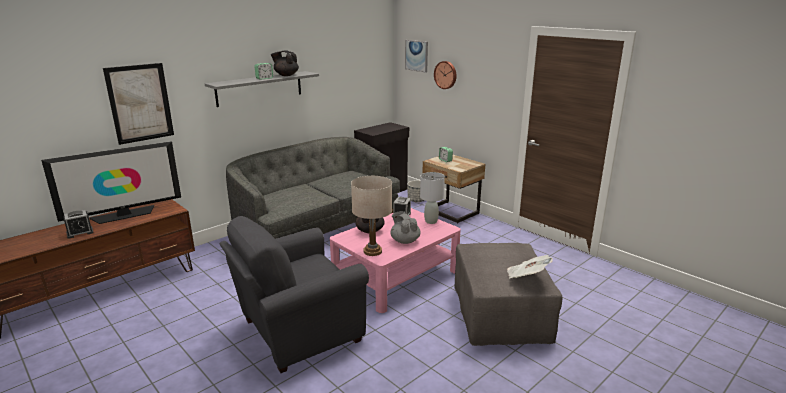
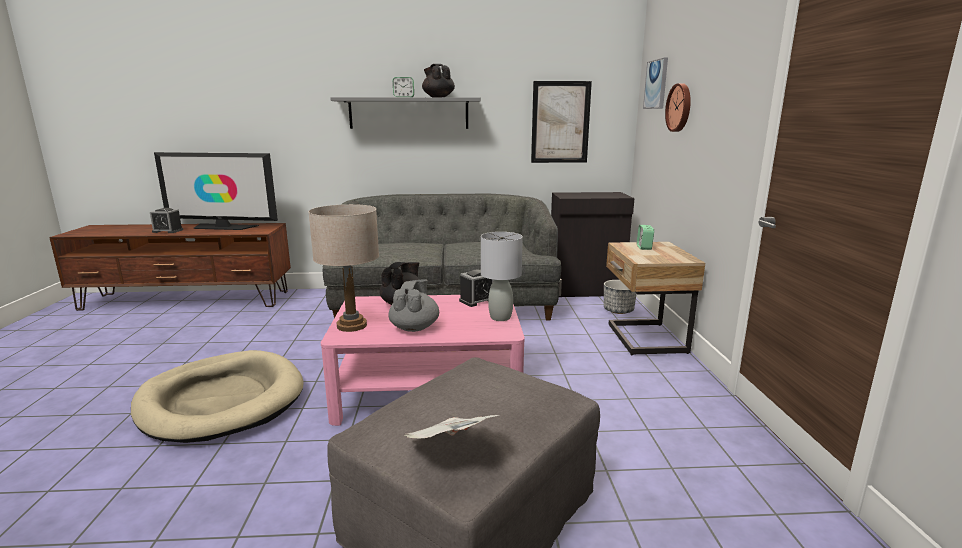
camera: 40 degrees right, 5 degrees down
(140, 103) = (262, 111): picture -> picture (560, 122)
(296, 332) = (221, 400): grey armchair -> beige dog bed

